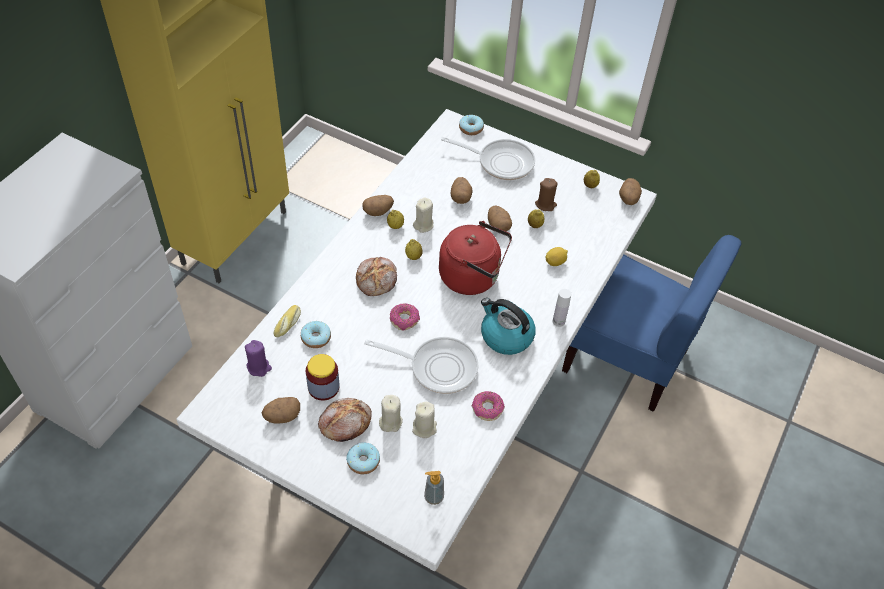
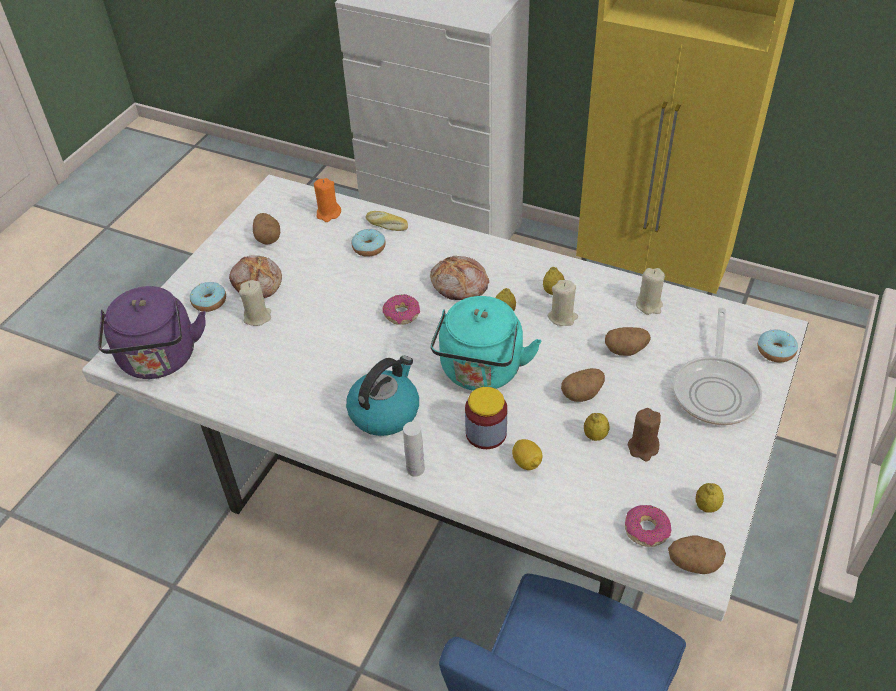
camera: 90 degrees right, 5 degrees down
(259, 367) = (328, 214): purple candle -> orange candle
(323, 387) = (303, 261): jar -> jar (486, 433)
(378, 211) = (574, 274): potato -> none
(424, 428) = (248, 345): beige candle -> beige candle (649, 305)
(433, 497) = (159, 360): soap dispenser -> purple kettle
(437, 367) = (333, 350): frying pan -> none
(473, 277) = (481, 372): red kettle -> turquoise kettle
(487, 409) = (272, 399): donut -> donut (646, 530)

